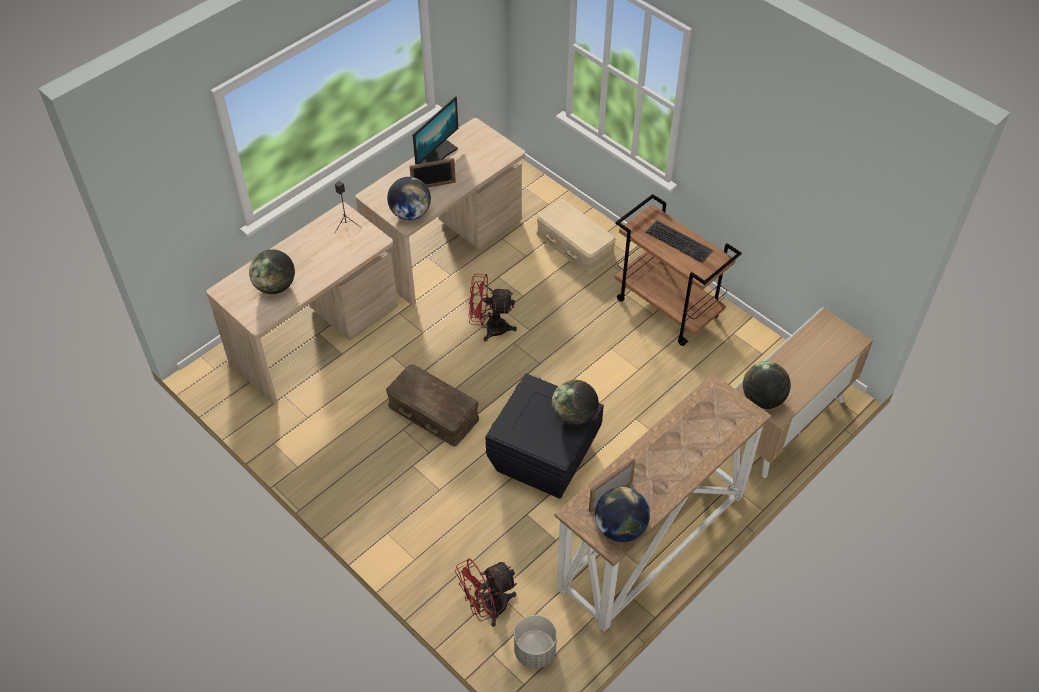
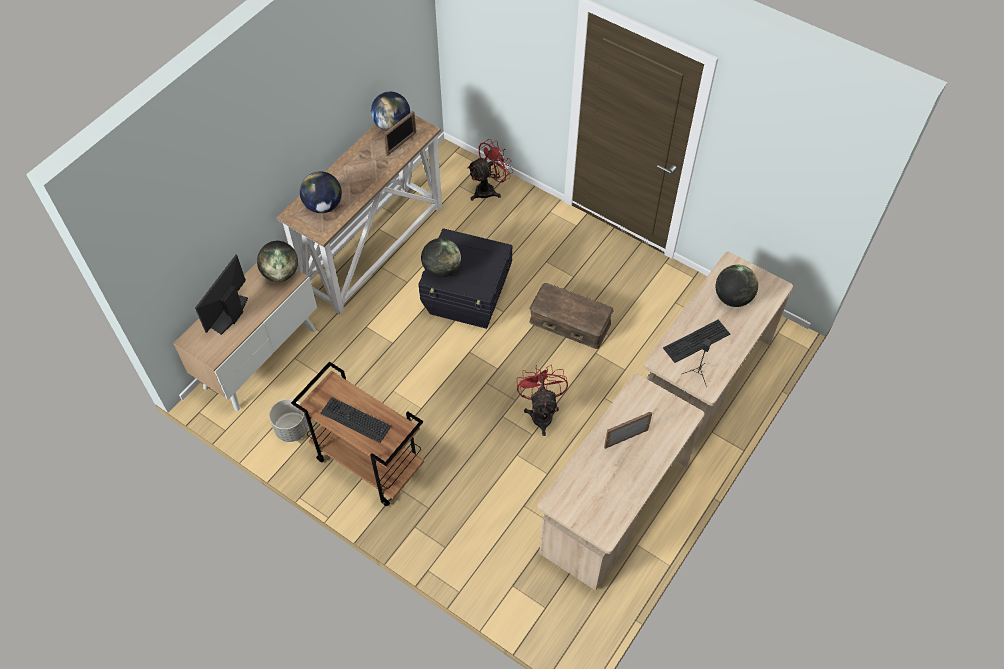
camera: 170 degrees right, 5 degrees up
(333, 251) = (696, 342): none -> keyboard
(410, 213) = (638, 398): globe -> globe (323, 206)
(436, 156) = (636, 481): monitor -> monitor (230, 314)
(490, 328) = (541, 412): red fan -> red fan turned 90 degrees counterclockwise
(535, 651) = (451, 169): grey planter -> grey planter (292, 429)
(575, 244) = (473, 530): beige storage box -> none

